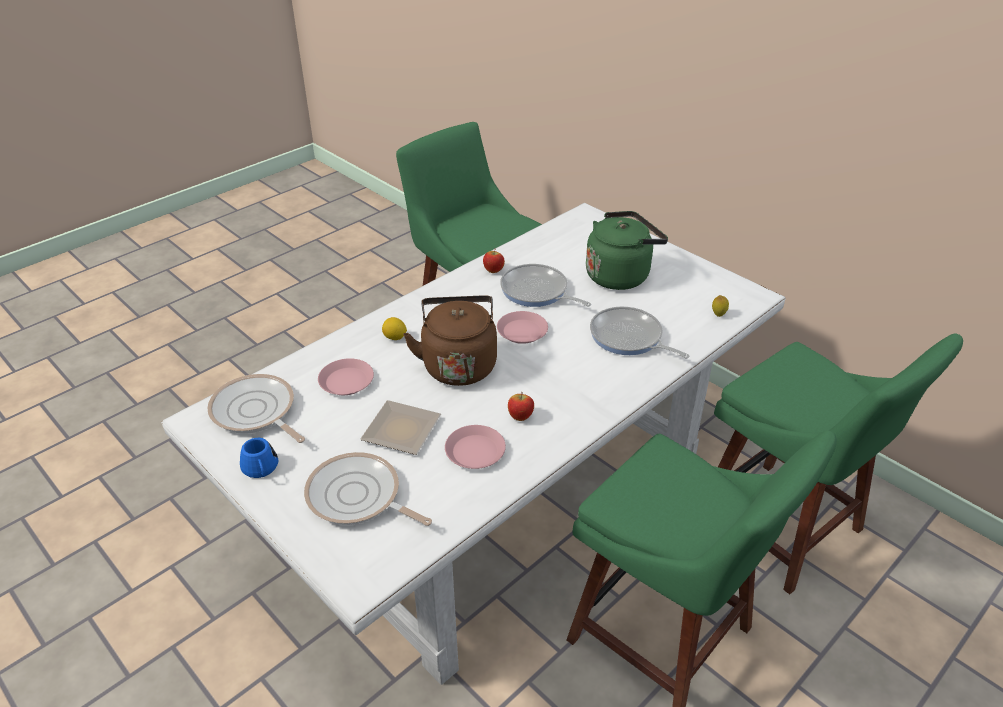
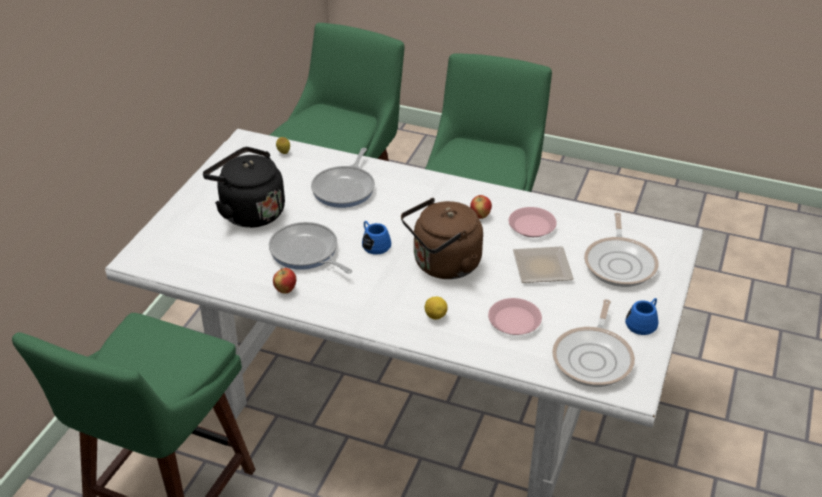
camera: 115 degrees left, 0 degrees up
(522, 332) = (374, 244): pink plate -> blue mug
(537, 292) = (306, 253): frying pan -> frying pan turned 120 degrees clockwise
(620, 275) = (249, 212): green kettle -> black kettle

